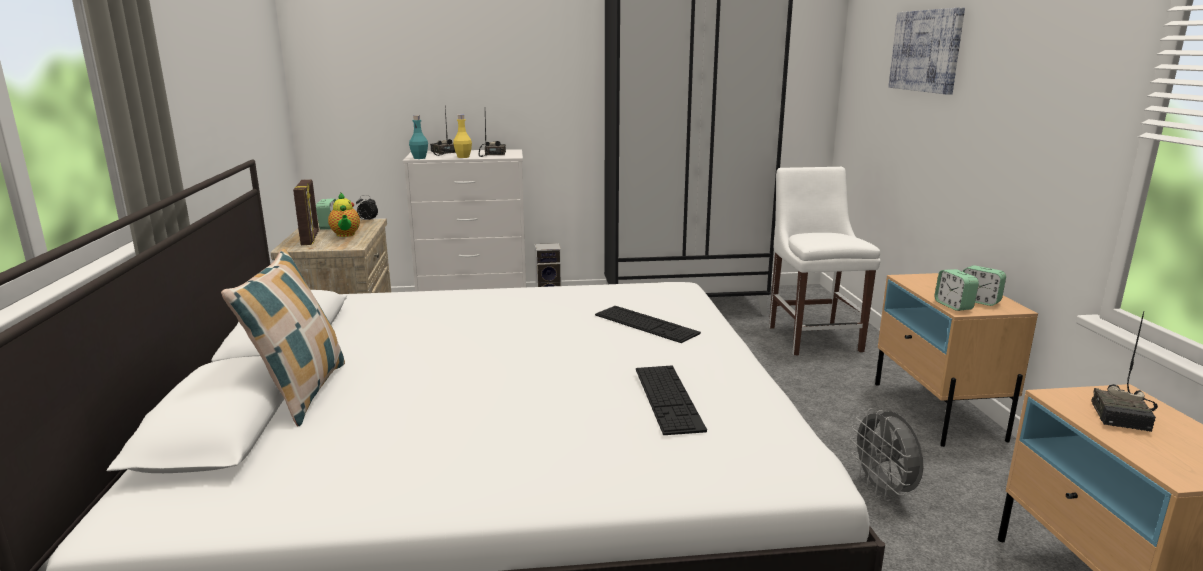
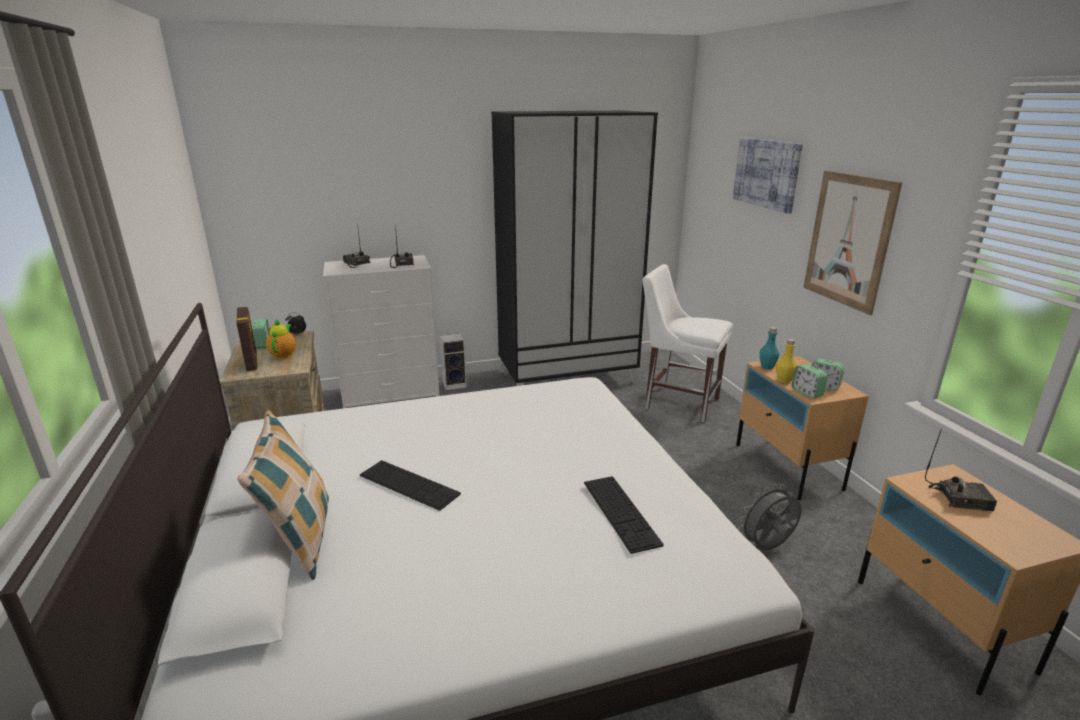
camera: 10 degrees left, 5 degrees up
(345, 235) = (284, 354): teapot -> teapot turned 150 degrees counterclockwise
(419, 158) = (337, 272): turquoise bottle -> turquoise bottle (767, 366)
(463, 157) = (377, 269): yellow bottle -> yellow bottle (784, 380)
(646, 324) = (573, 429): keyboard -> keyboard (409, 484)
(813, 337) = (678, 402): white chair -> white chair turned 45 degrees counterclockwise
(883, 491) = (767, 548): grey fan -> grey fan turned 90 degrees clockwise
(1015, 117) = (848, 240): none -> picture
(1125, 417) = (960, 498): radio -> radio turned 90 degrees counterclockwise

